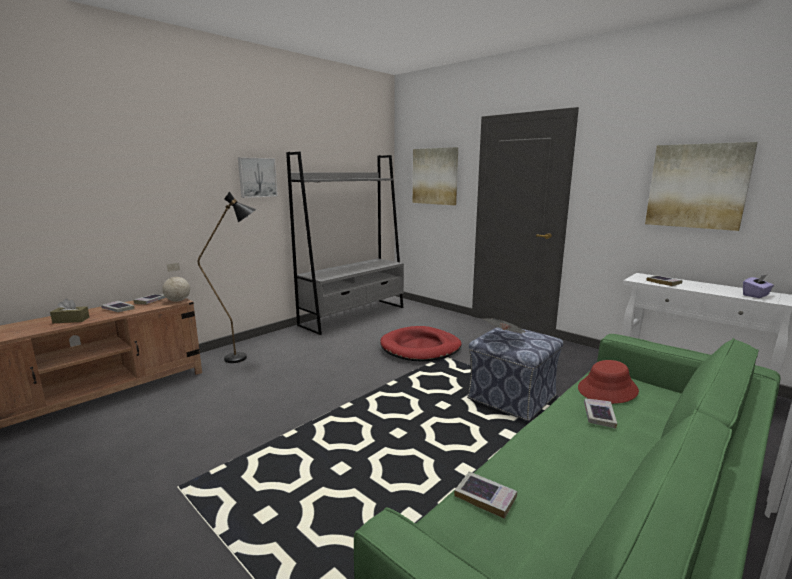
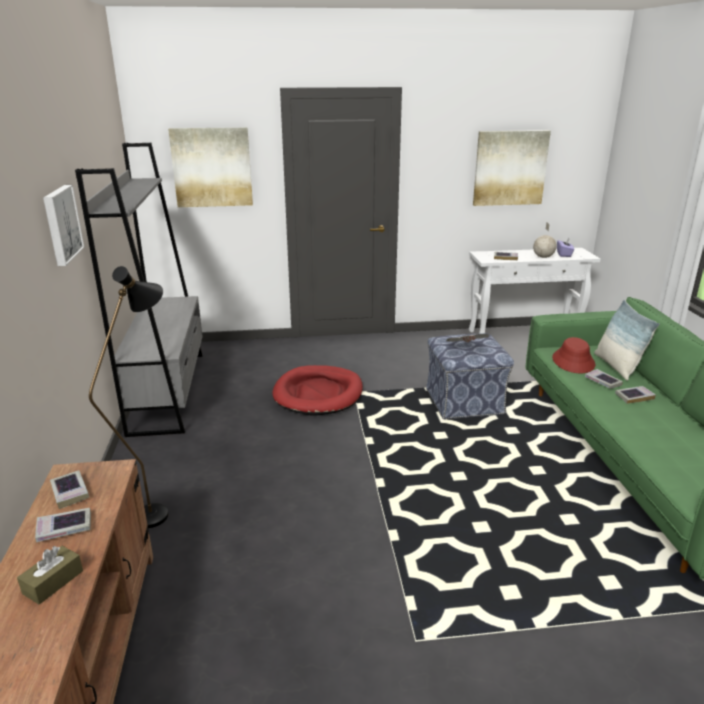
camera: 50 degrees left, 10 degrees up
(178, 301) = (113, 469): globe -> globe (543, 257)
(485, 497) = (663, 460): book -> book (634, 397)
(659, 416) = (617, 366): none -> pillow

